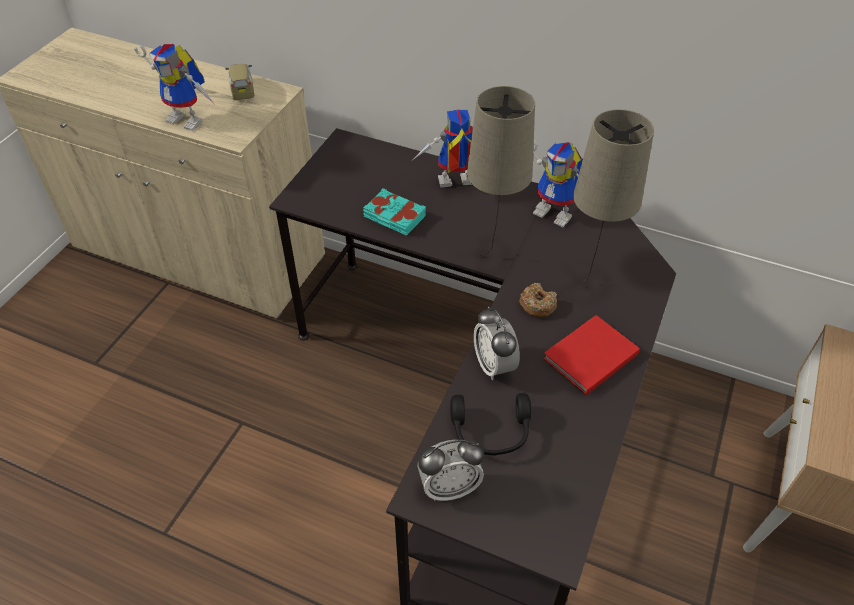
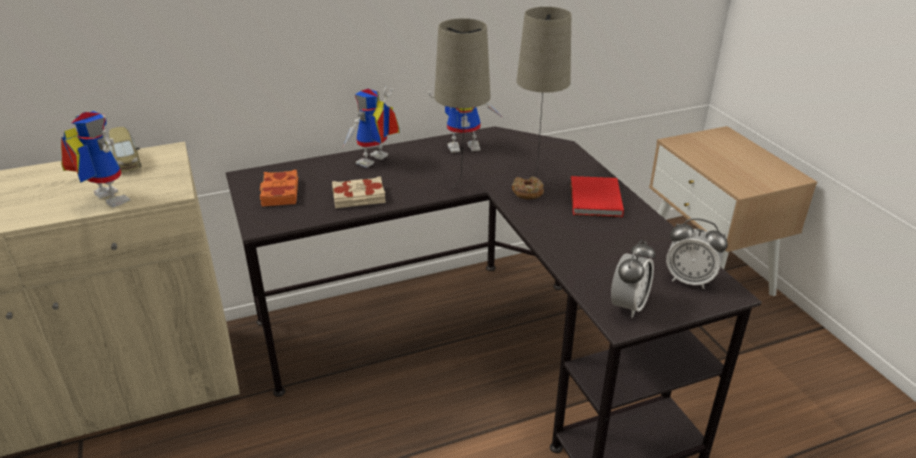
camera: 45 degrees left, 15 degrees down
(190, 119) = (104, 199): toy robot -> toy robot turned 120 degrees counterclockwise
(242, 90) = (127, 163): toy car -> toy car turned 150 degrees counterclockwise
(345, 174) = (279, 193): none -> orange book
(394, 217) = (359, 198): turquoise book -> beige book
(490, 432) = (605, 265): black headphones -> none
(494, 365) = (552, 234): alarm clock -> alarm clock (689, 280)

